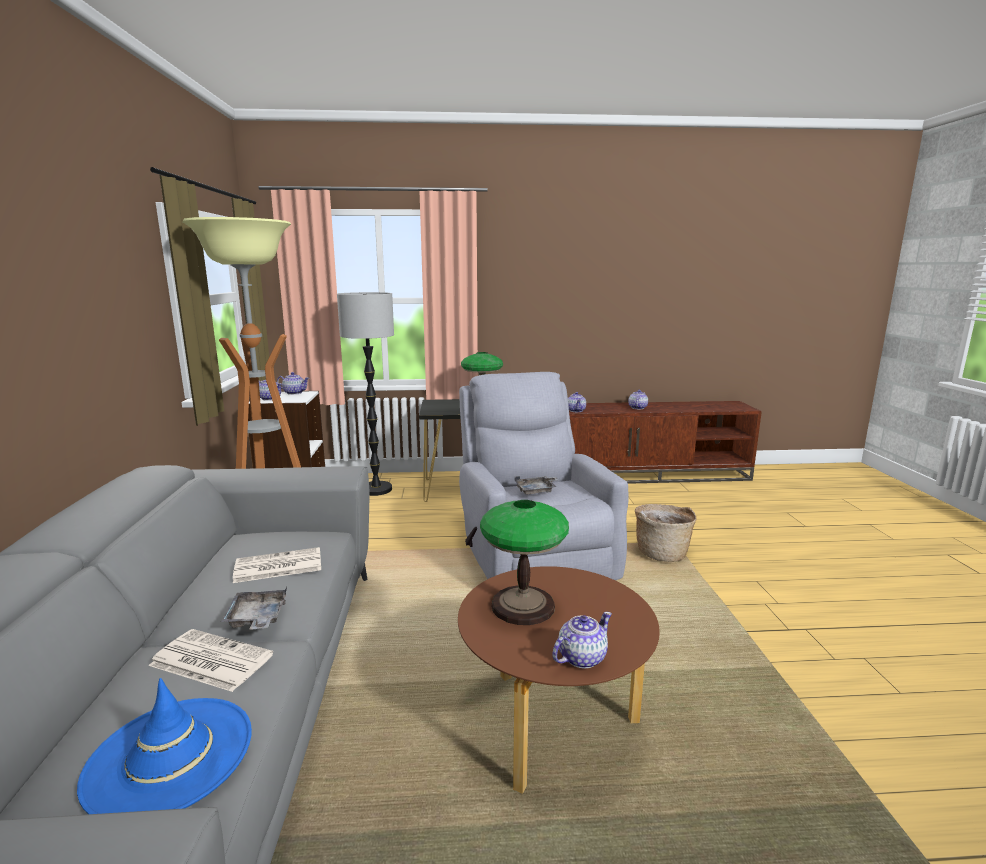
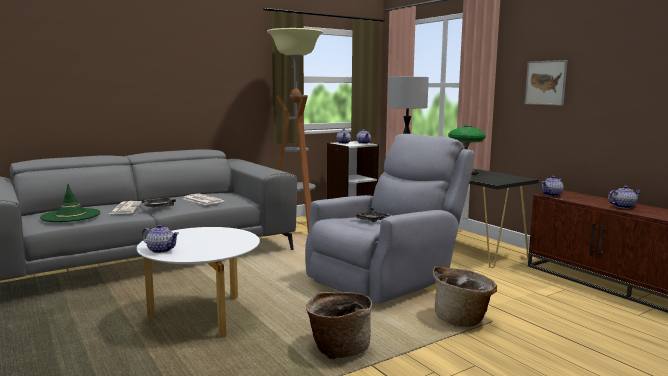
camera: 60 degrees right, 5 degrees down
(170, 756) = (71, 215): blue hat -> green hat
(523, 606) = (203, 236): table lamp -> none
(531, 298) = (545, 83): none -> picture
(553, 725) = (203, 317): brown coffee table -> white coffee table
(702, 639) = (338, 349): none -> basket

